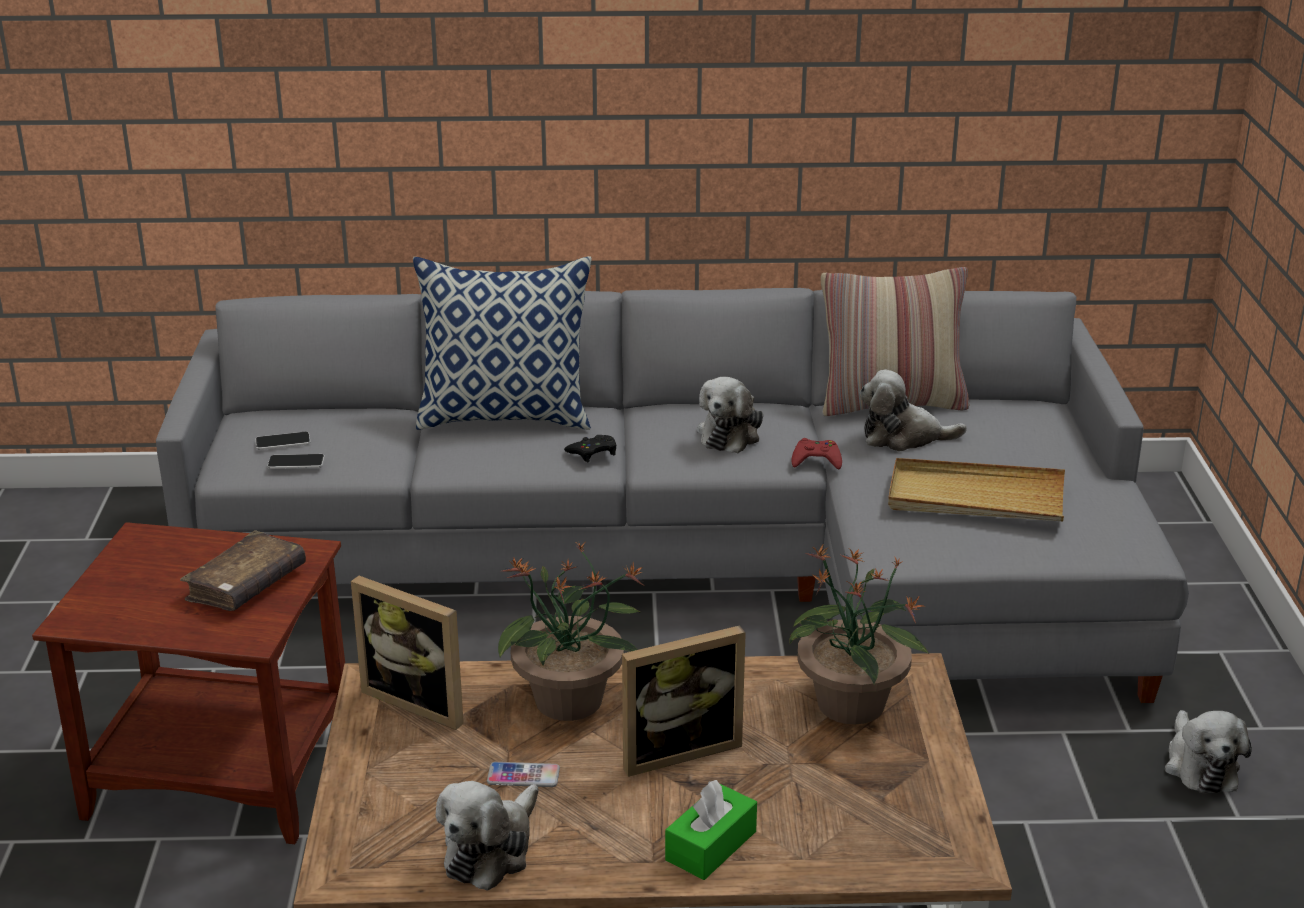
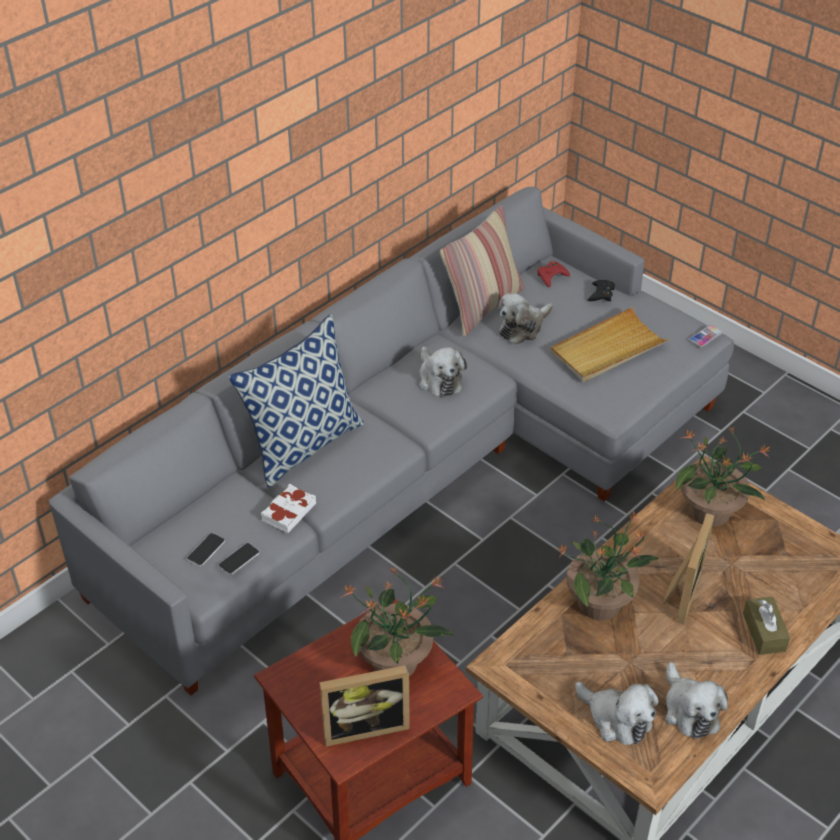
camera: 45 degrees left, 15 degrees up
(246, 585) = (396, 662): brown book -> potted plant
(400, 454) = (288, 512): none -> white book
(420, 700) = (536, 658): picture frame -> picture frame (364, 725)
(523, 776) = (643, 661): phone -> phone (705, 336)
(593, 452) = (390, 439): black game controller -> black game controller (601, 294)
(711, 846) = (764, 632): green tissue box -> brown tissue box
(816, 460) = (501, 370): red game controller -> red game controller (551, 276)
(1199, 765) = (767, 431): plush toy -> plush toy (616, 719)

